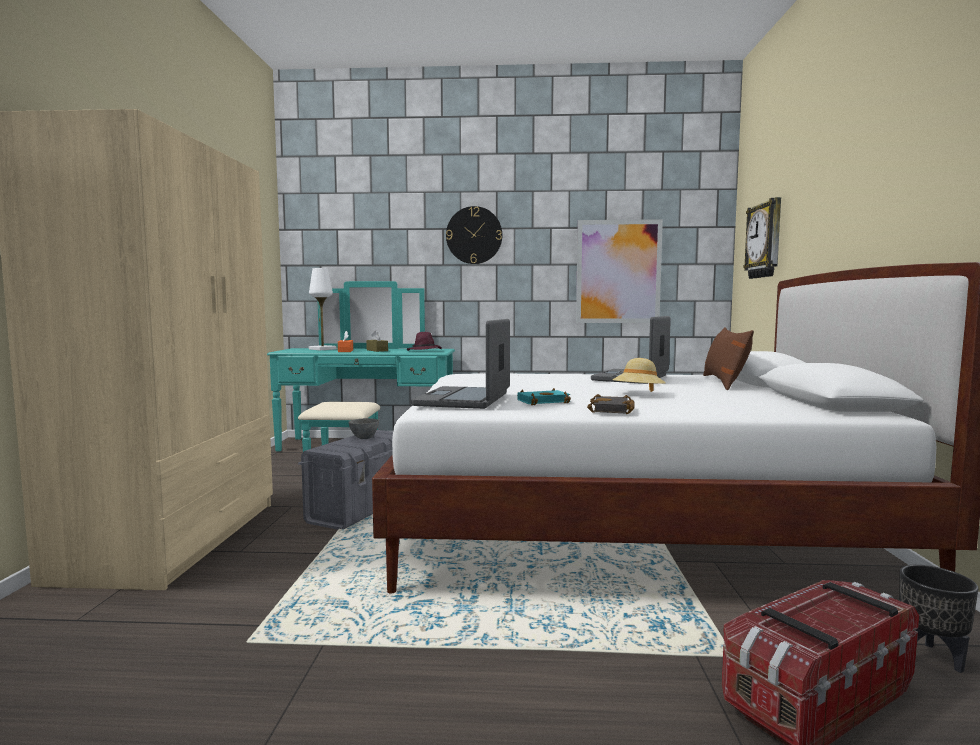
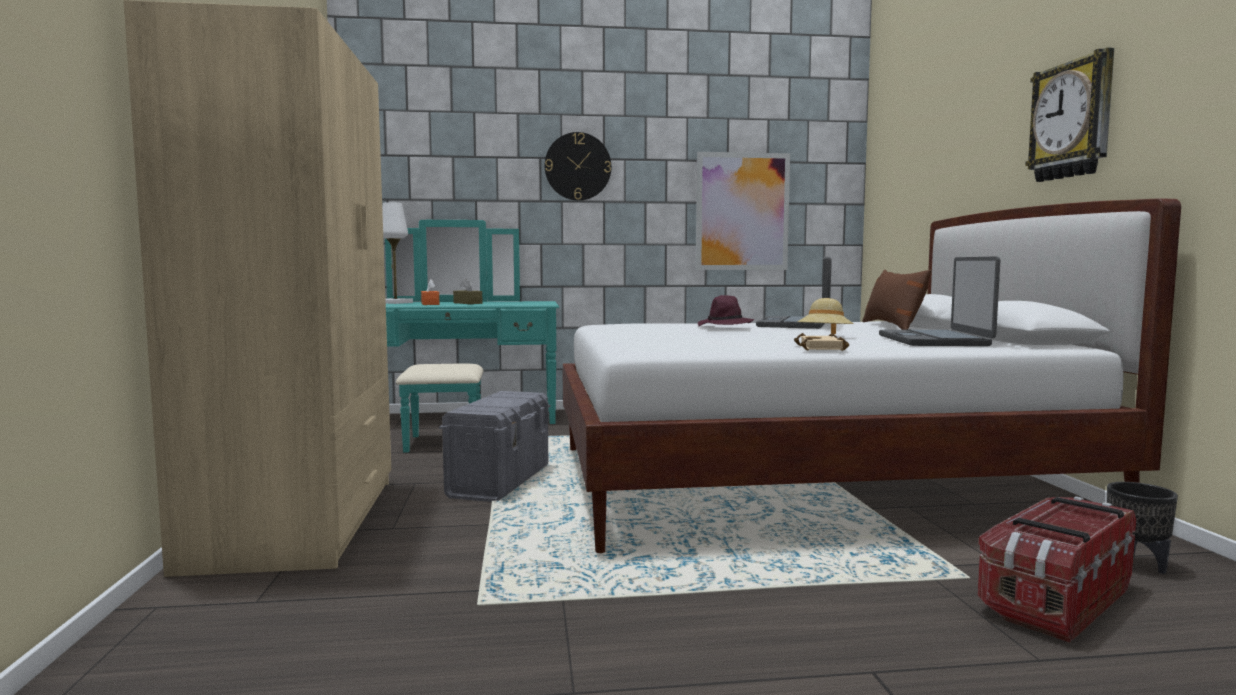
camera: 10 degrees left, 0 degrees up
(364, 438) = (502, 399): grey bowl -> none
(424, 351) = (526, 303): purple hat -> purple hat (726, 326)
(465, 399) = (656, 343): laptop -> laptop (934, 340)
(543, 401) = (740, 343): turquoise book -> none
(613, 410) = (823, 348): black book -> beige book
(765, 240) = (907, 178): wall clock -> wall clock (1072, 120)

